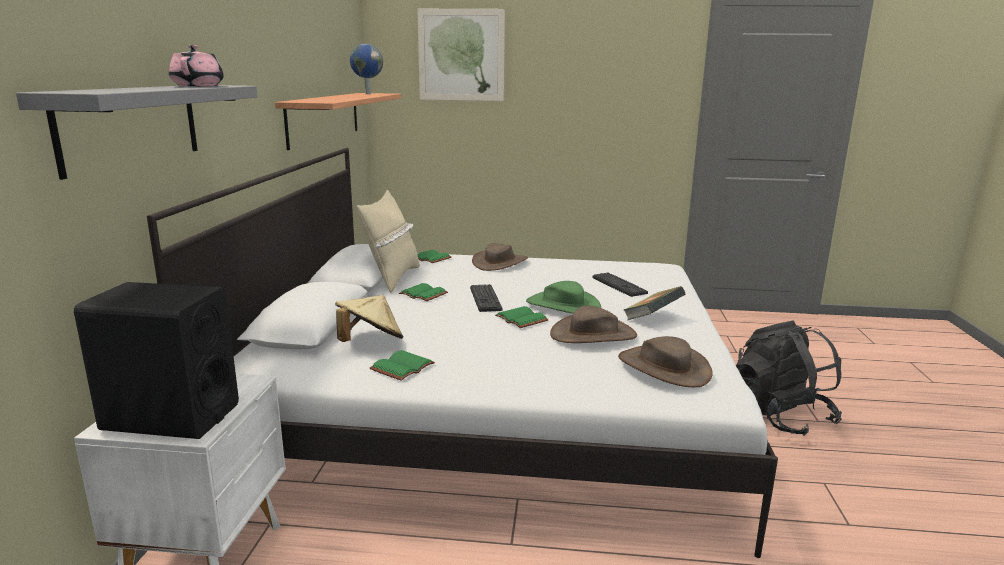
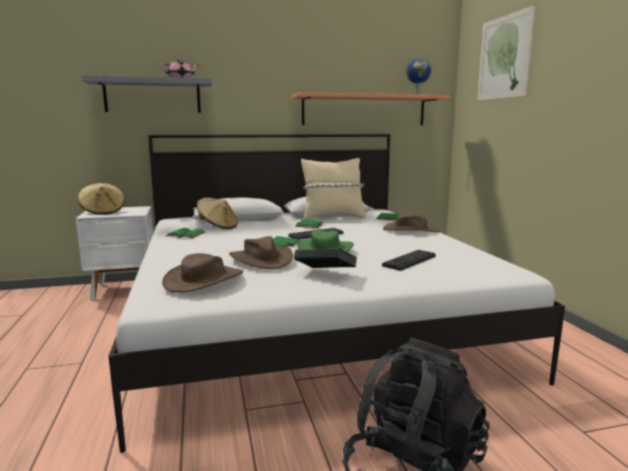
camera: 70 degrees right, 5 degrees down
(171, 417) = (103, 212): black speaker -> beige hat

